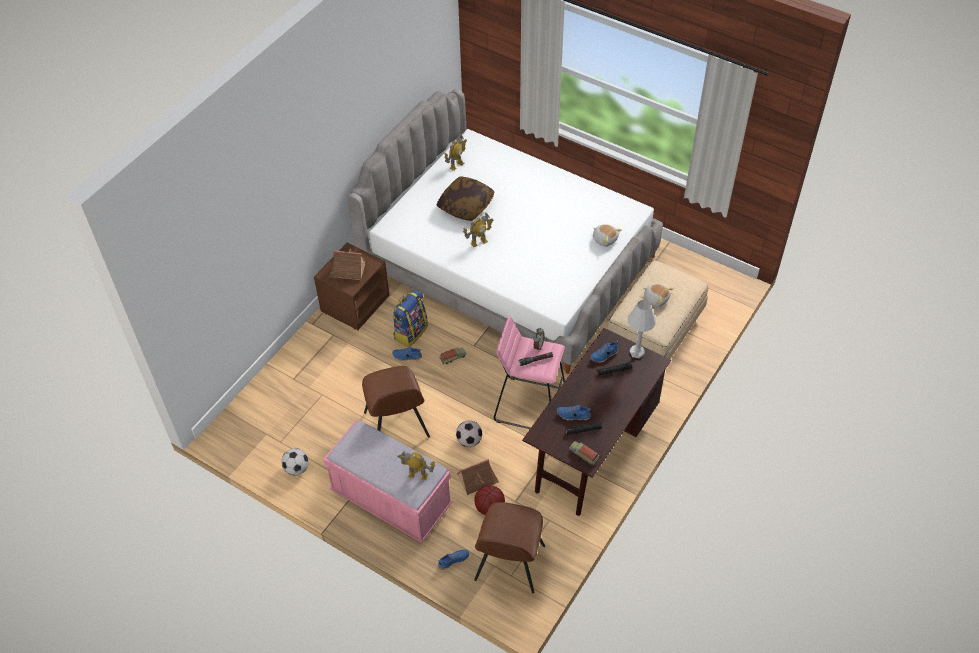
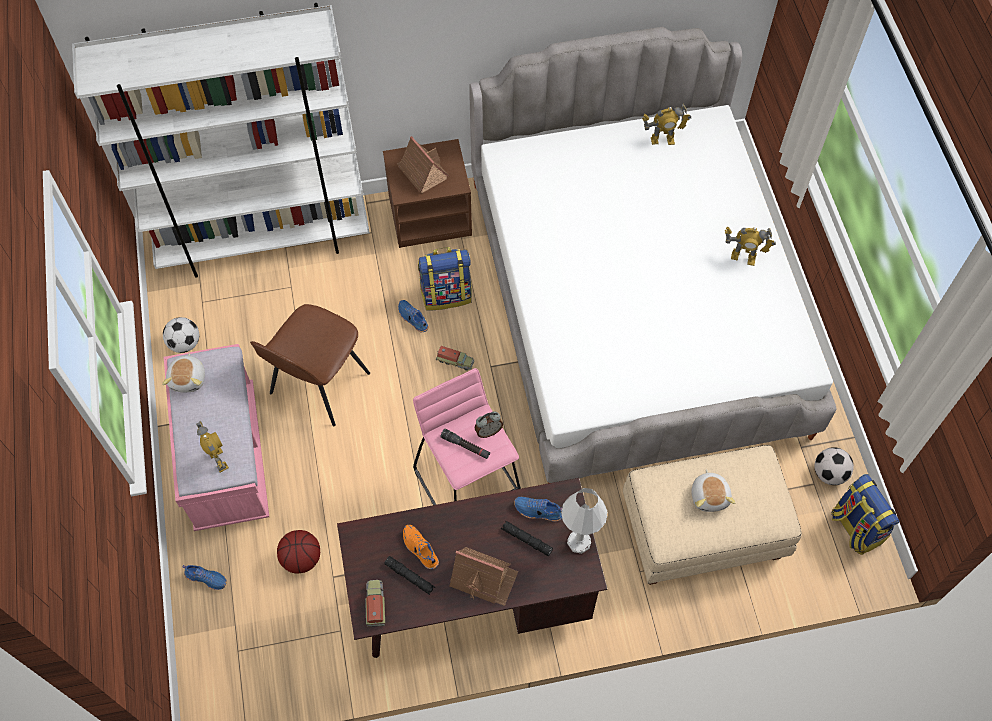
camera: 45 degrees right, 10 degrees up
(277, 385) = (264, 241): none -> white bookcase
(466, 205) = (616, 197): pillow -> none
(469, 440) = (365, 467): football -> football (829, 473)
(477, 479) = (325, 517): toy house -> toy house (483, 578)
(478, 242) = (578, 252): toy robot -> toy robot (743, 258)
(509, 565) = (249, 638): brown chair -> none
(573, 416) = (419, 549): blue shoe -> orange shoe
(605, 239) = (724, 370): plush toy -> plush toy (188, 378)
(713, 277) = (855, 527): none -> backpack

